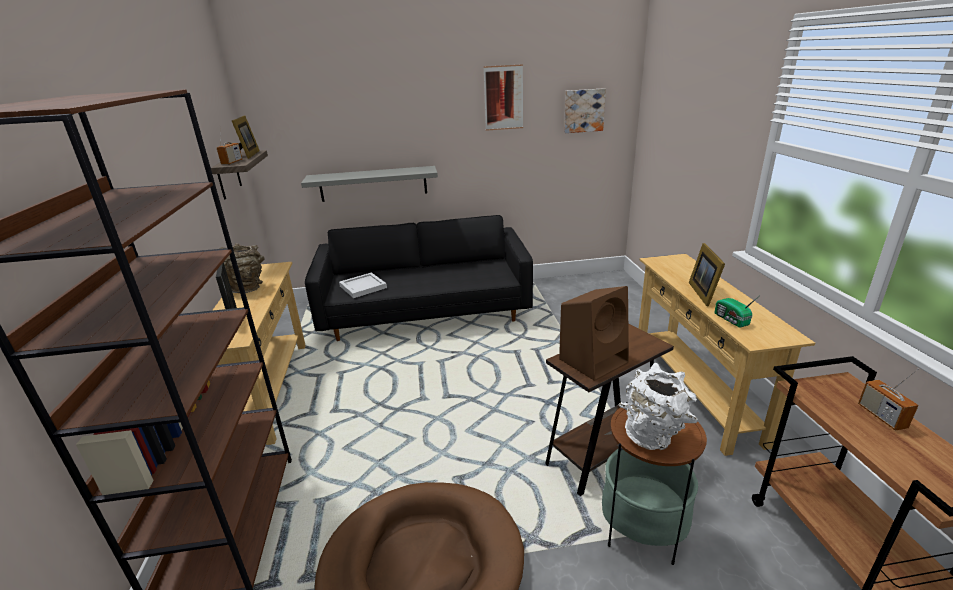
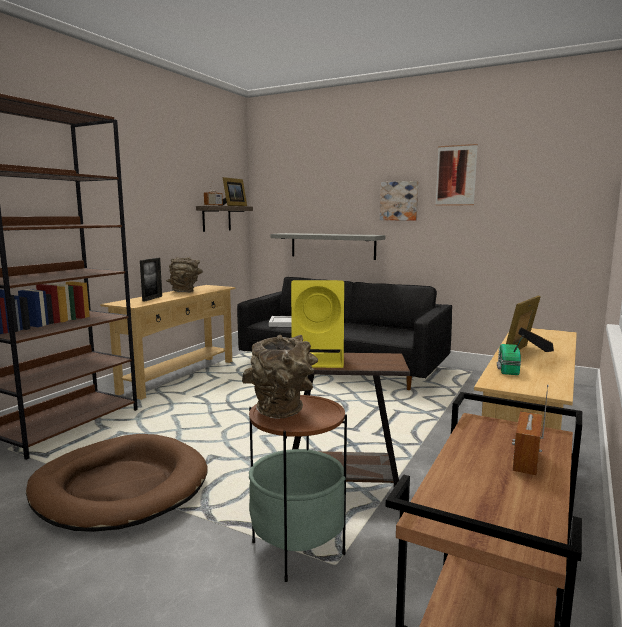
camera: 35 degrees right, 15 degrees down
(583, 110) = (544, 190): picture -> picture (399, 201)
(594, 360) = (319, 360): brown speaker -> yellow speaker
(654, 437) = (283, 412): white vase -> brown vase

